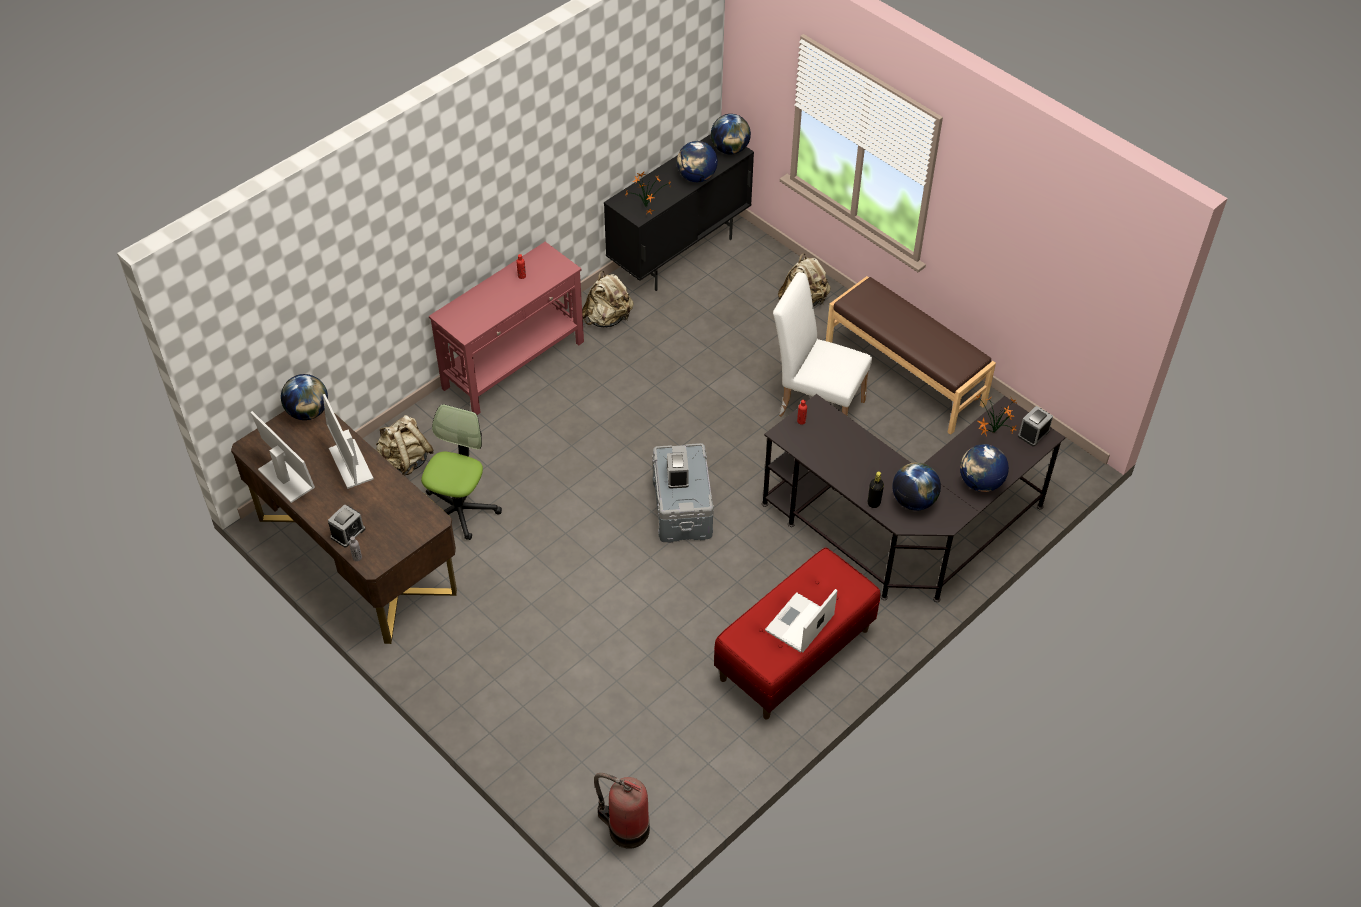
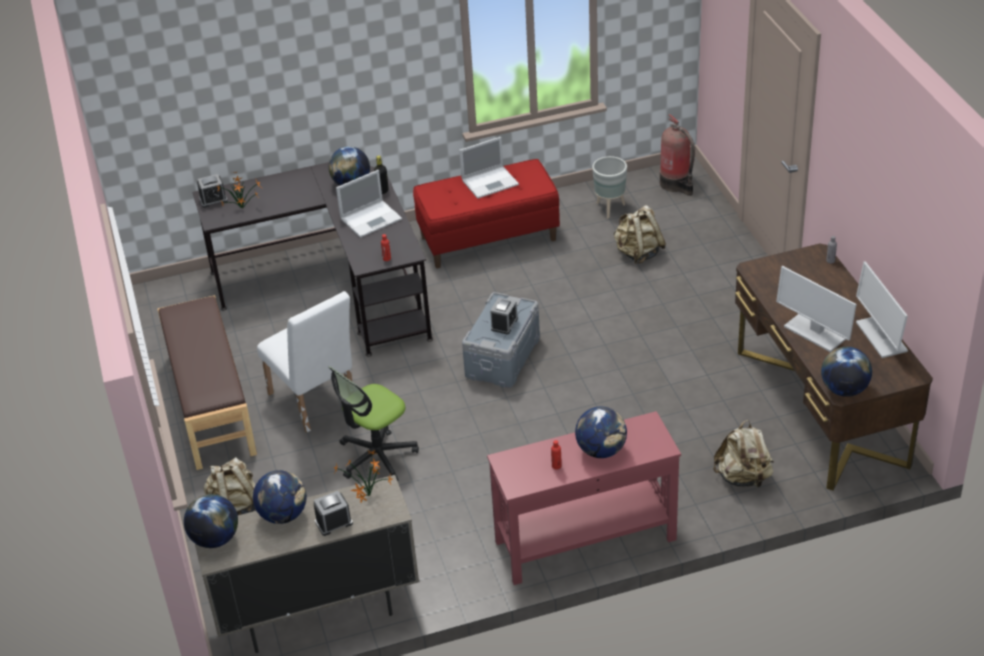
camera: 150 degrees left, 10 degrees down
(348, 533) = (833, 280): alarm clock -> alarm clock (333, 522)
(350, 464) = (814, 332): monitor -> monitor turned 135 degrees clockwise
(460, 510) = (707, 415): office chair -> office chair (376, 456)
(608, 318) = (452, 559): beige backpack -> beige backpack (638, 253)
(679, 253) = (317, 613): black cabinet -> beige cabinet
(686, 754) = (610, 208): none -> grey planter
(854, 463) = (372, 218): none -> laptop
(980, 483) = (289, 181): globe -> globe (601, 450)

